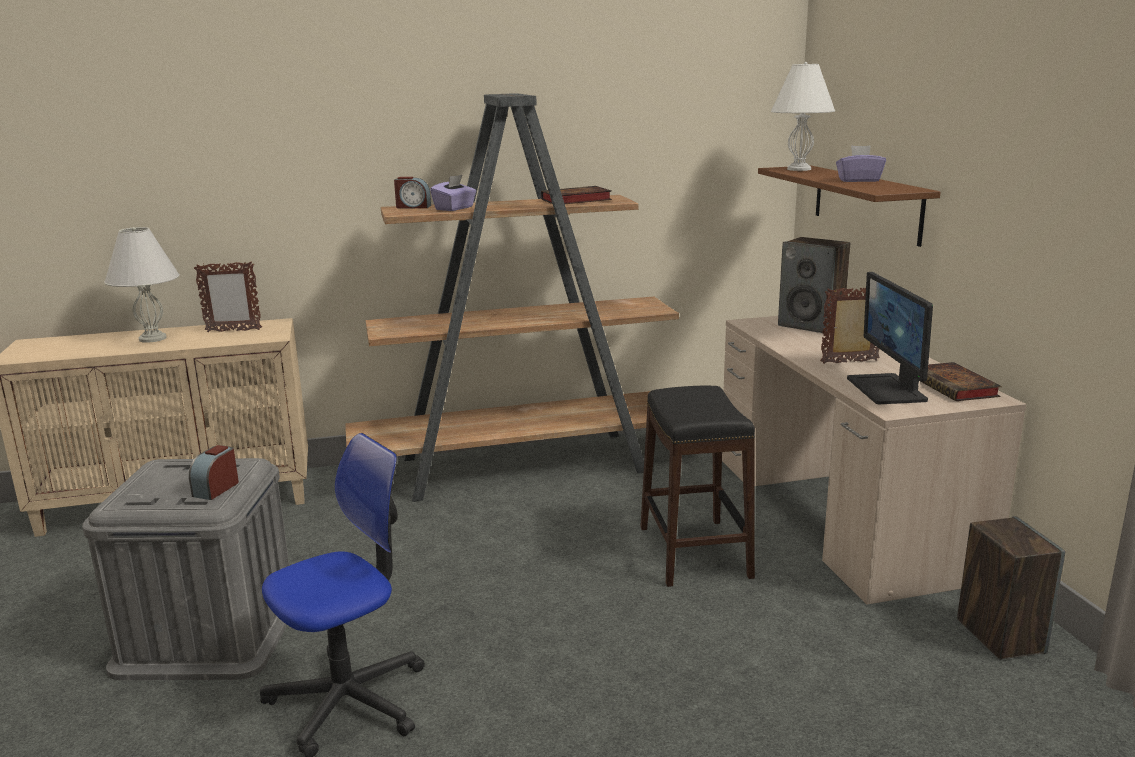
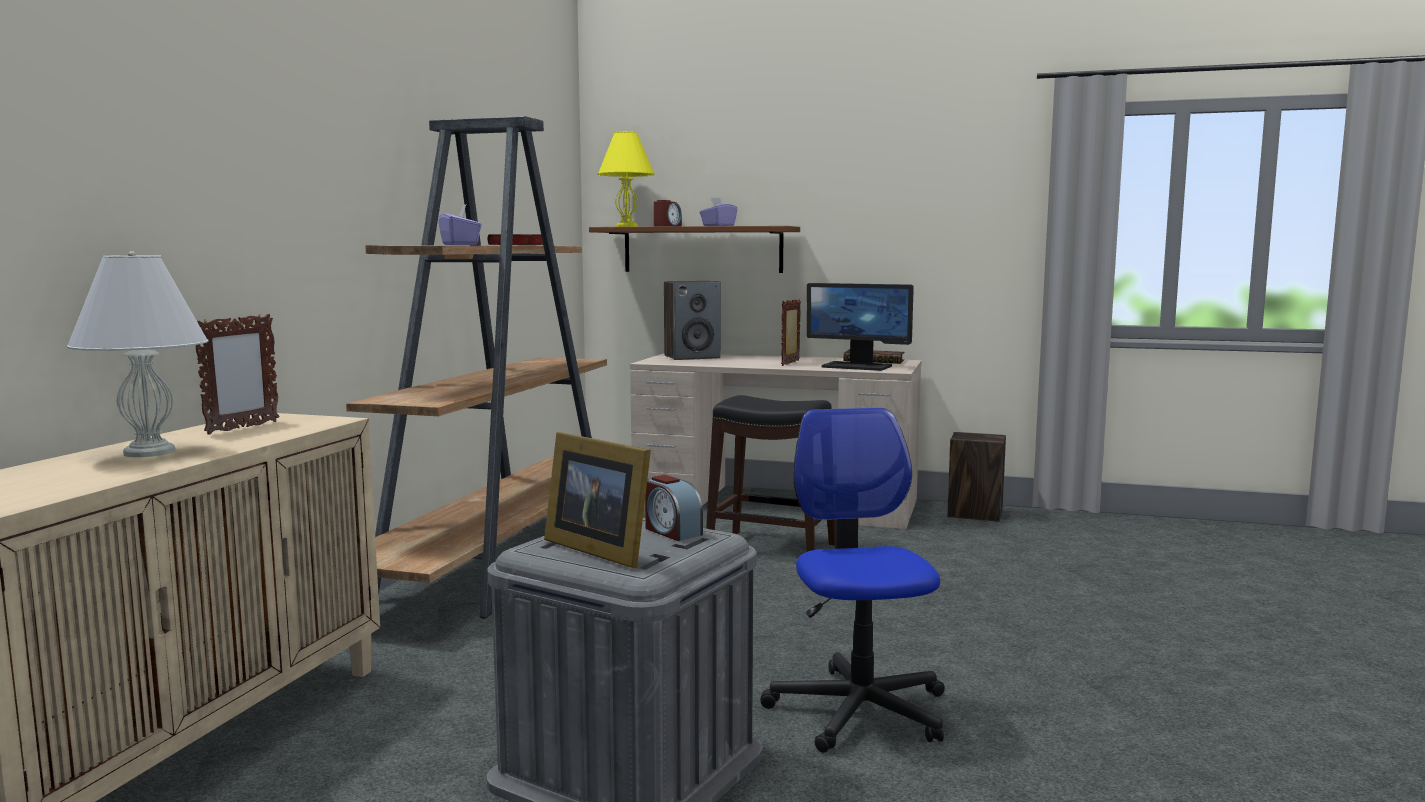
camera: 60 degrees left, 10 degrees down
(162, 480) = (599, 548): none -> picture frame
(413, 207) = (408, 244): alarm clock -> alarm clock (667, 226)
(799, 169) = (627, 226): white table lamp -> yellow table lamp

